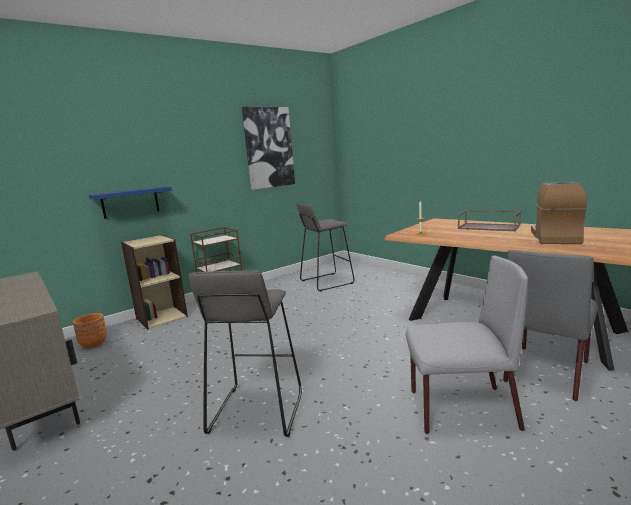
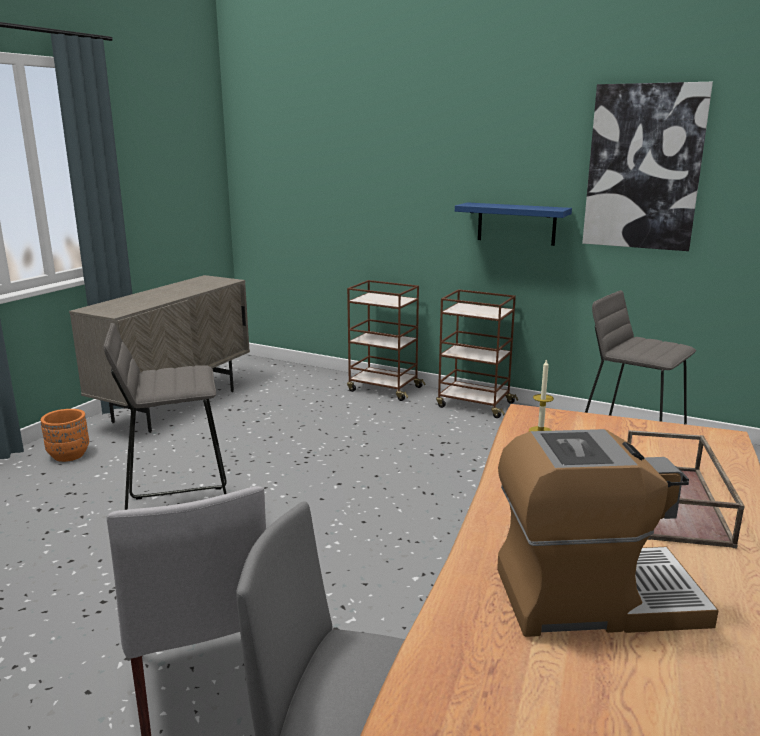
camera: 65 degrees right, 5 degrees up
(93, 344) = (298, 381): orange planter -> orange planter (69, 455)
(130, 202) = (391, 224): blue shelf -> blue shelf (516, 223)
(161, 317) = (383, 389): beige bookcase -> brown cart

